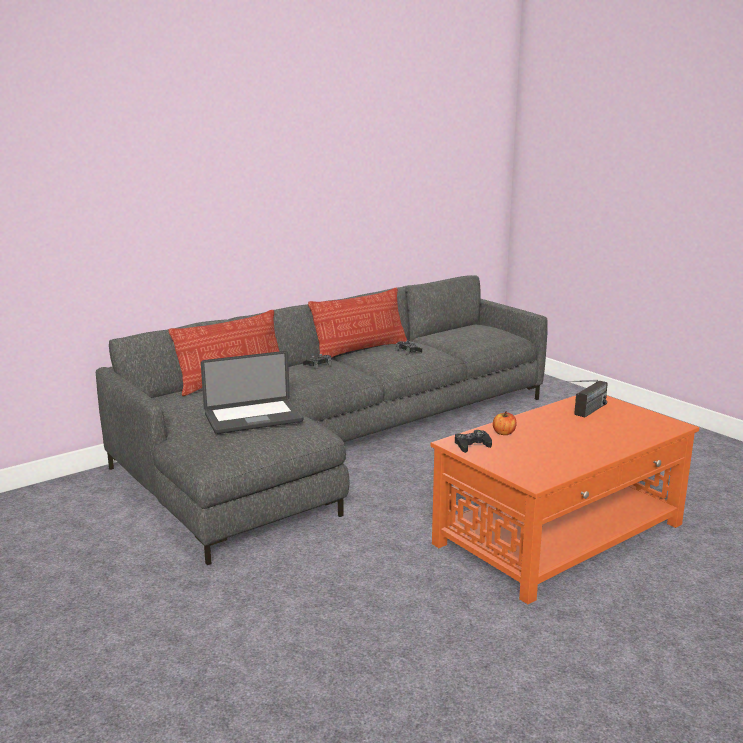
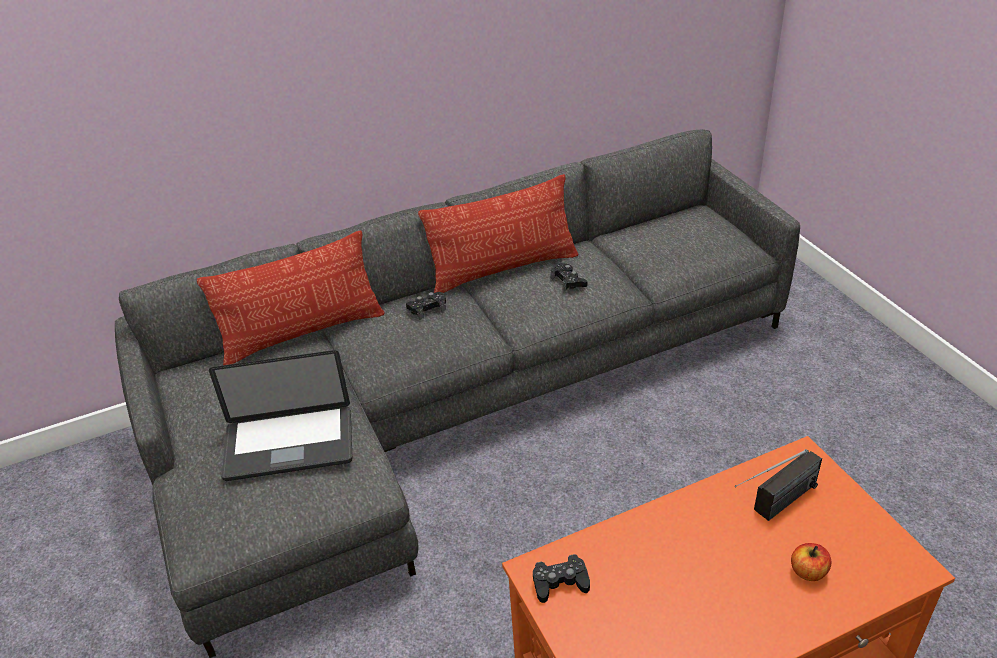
camera: 15 degrees right, 20 degrees up
(504, 433) = (622, 552): apple -> apple (808, 572)

